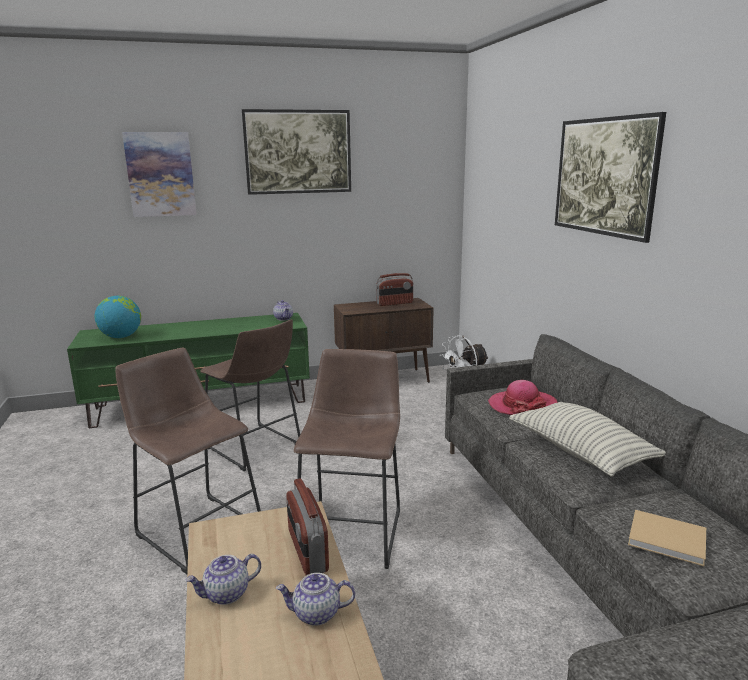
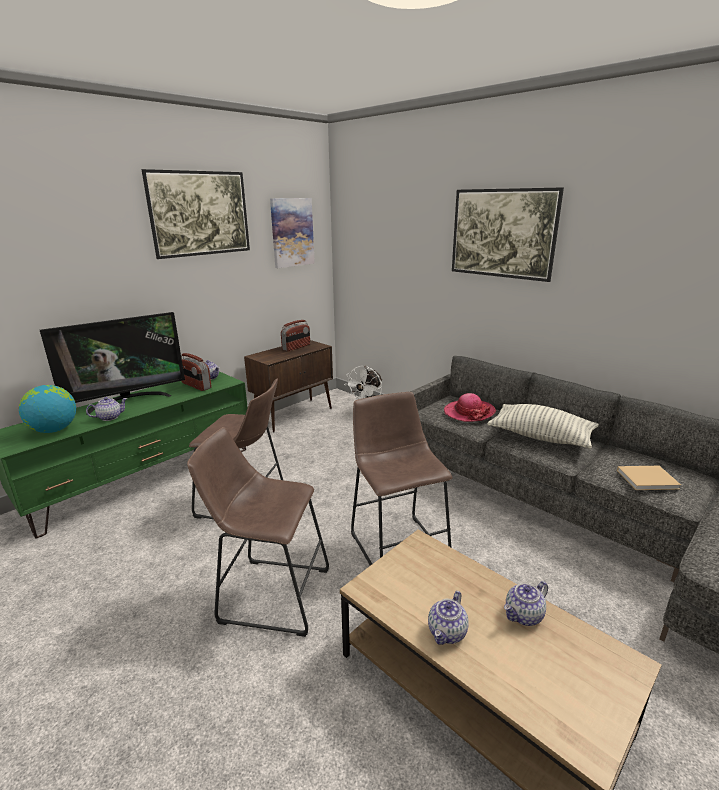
camera: 30 degrees left, 5 degrees up
(160, 174) = (60, 243): picture -> picture (292, 232)
(167, 335) = (110, 417): none -> teapot
(196, 325) = (127, 400): none -> television
(307, 551) = (458, 572): radio -> radio (196, 385)

